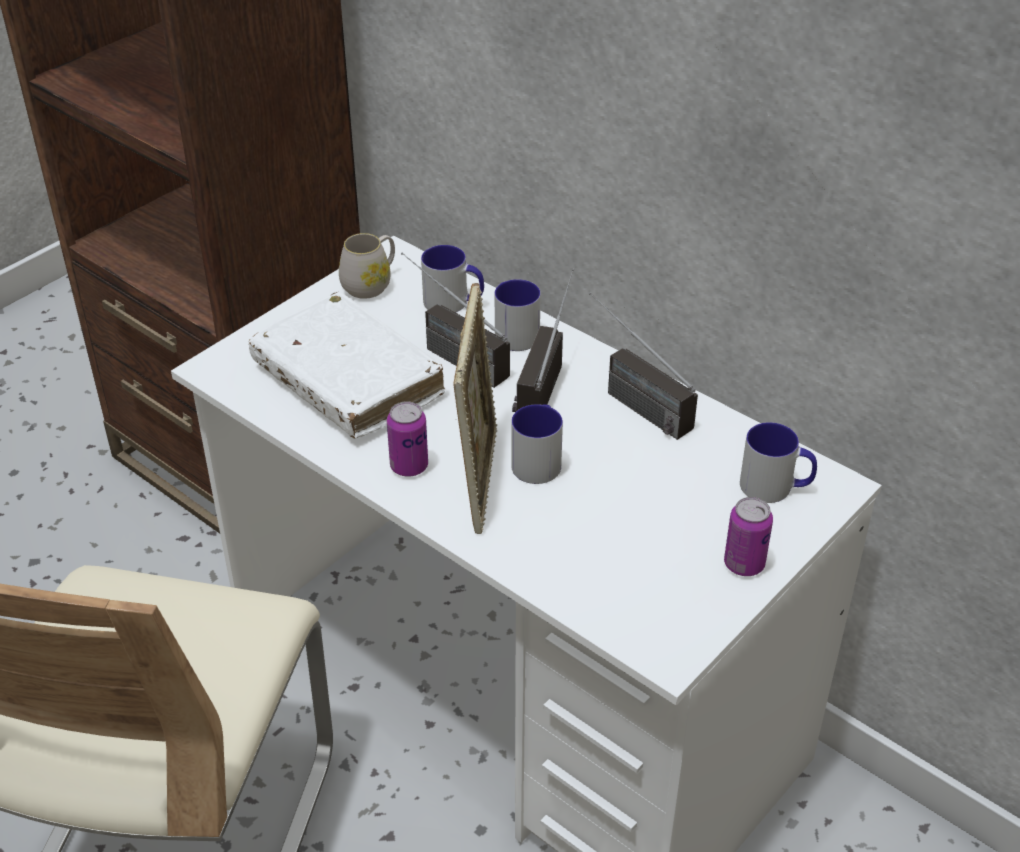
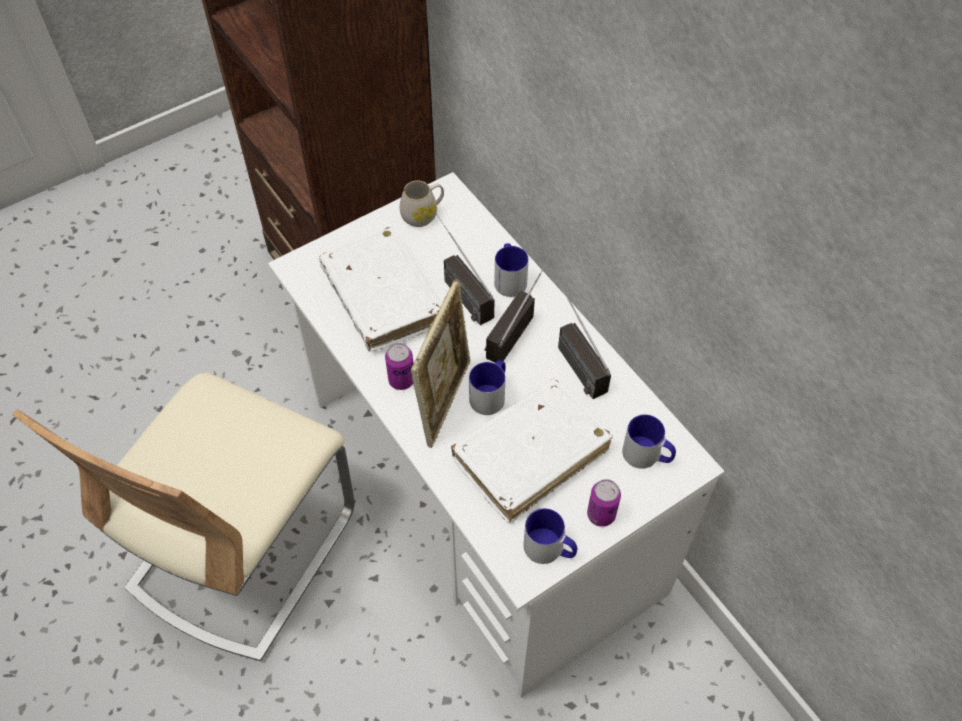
camera: 15 degrees right, 15 degrees up
(454, 302) = (476, 243): mug -> mug (549, 549)
(621, 517) = (531, 455): none -> white book

